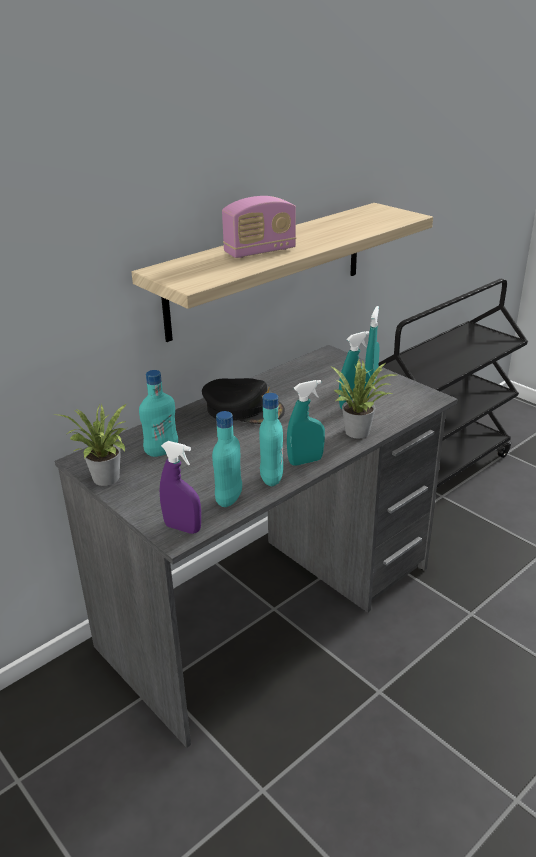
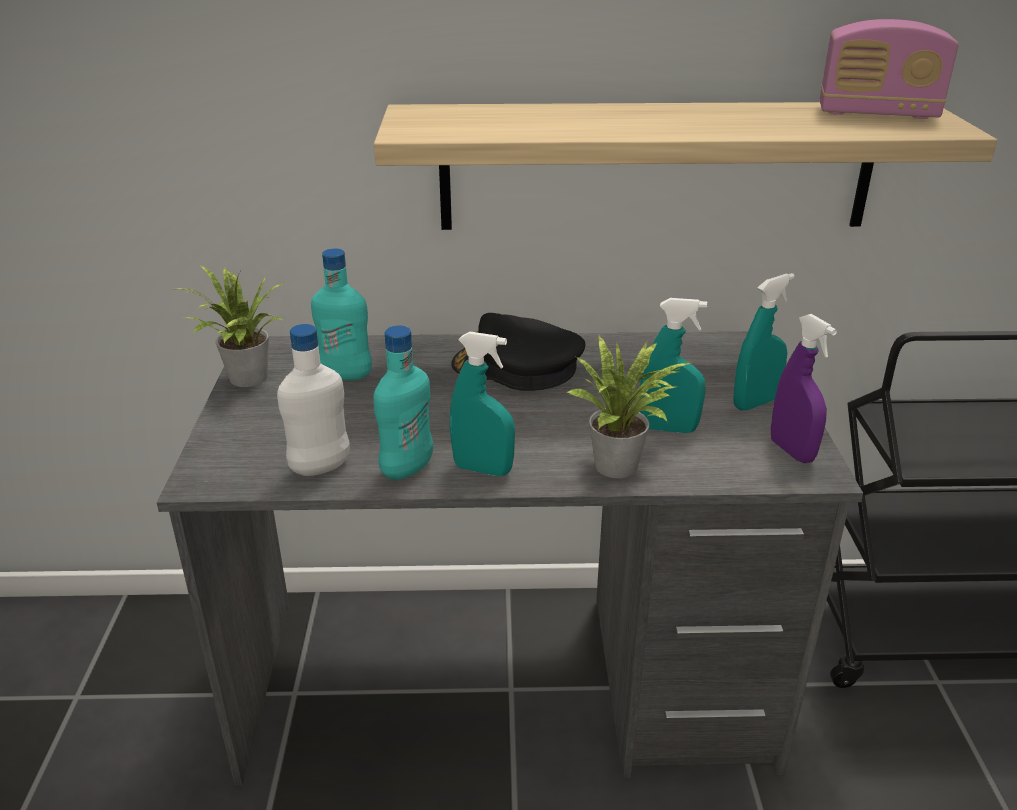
camera: 40 degrees right, 0 degrees up
(182, 528) = (221, 473): purple spray bottle -> purple spray bottle (791, 451)
(229, 499) = (320, 467): turquoise bottle -> white bottle
(243, 408) = (517, 367): black cap -> black cap turned 135 degrees clockwise
(260, 252) = (588, 120): radio -> radio (877, 114)

